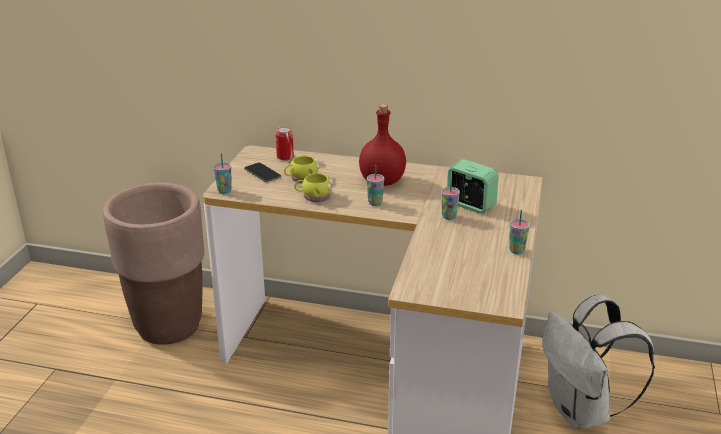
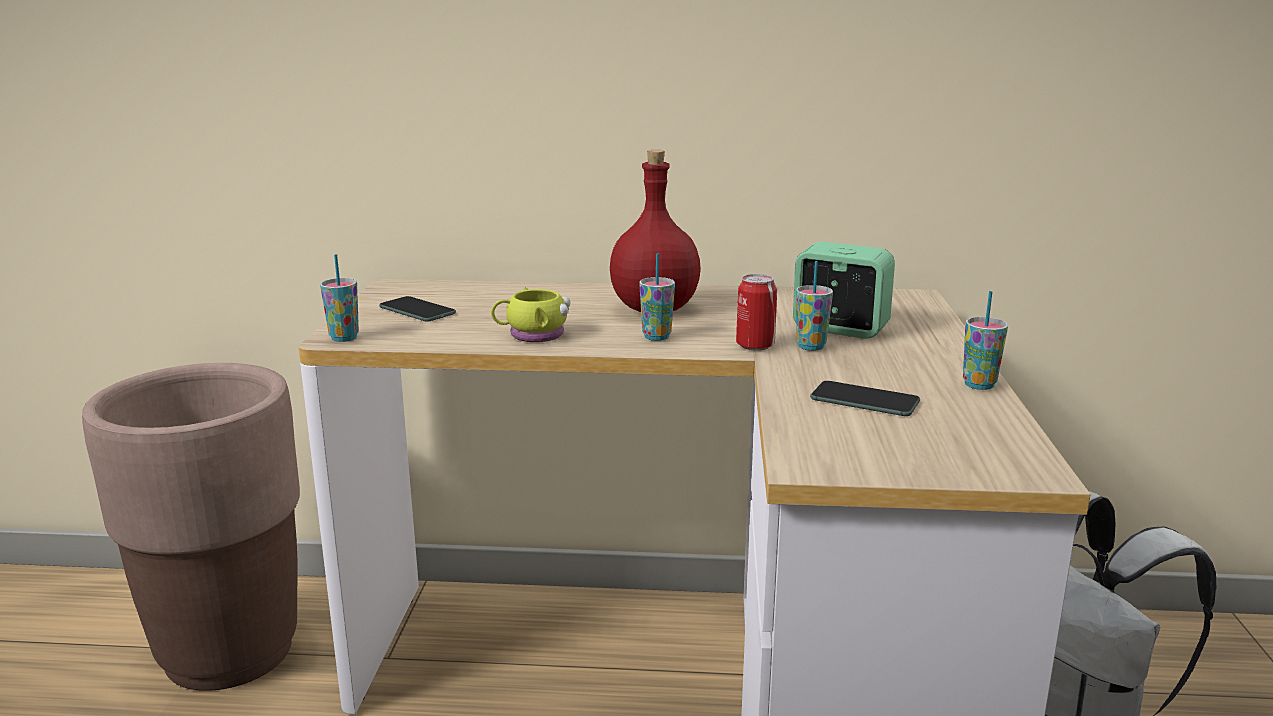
camera: 10 degrees left, 10 degrees down
(285, 157) = (456, 289): can -> can (755, 345)
(302, 178) = (498, 313): yellow mug -> none
(455, 255) = (864, 400): none -> phone

